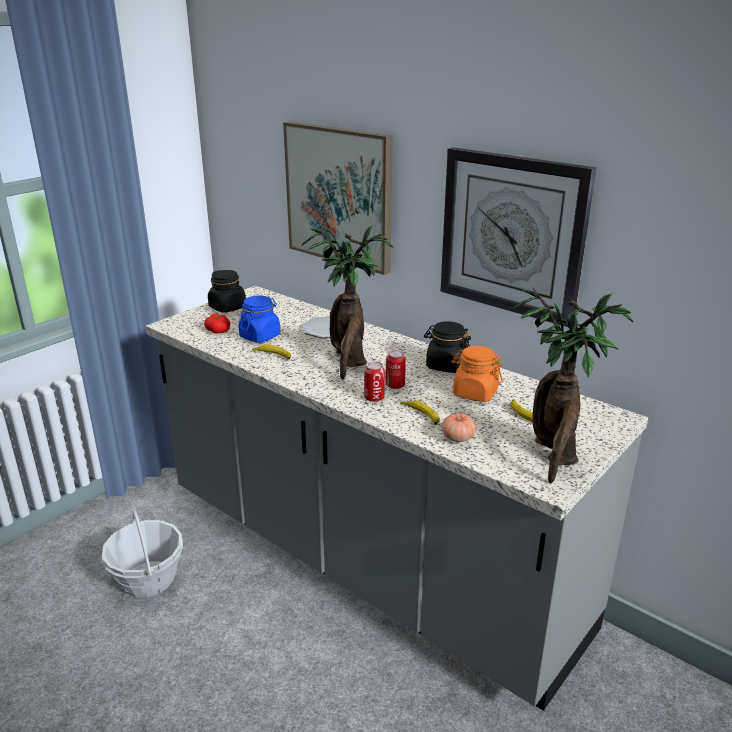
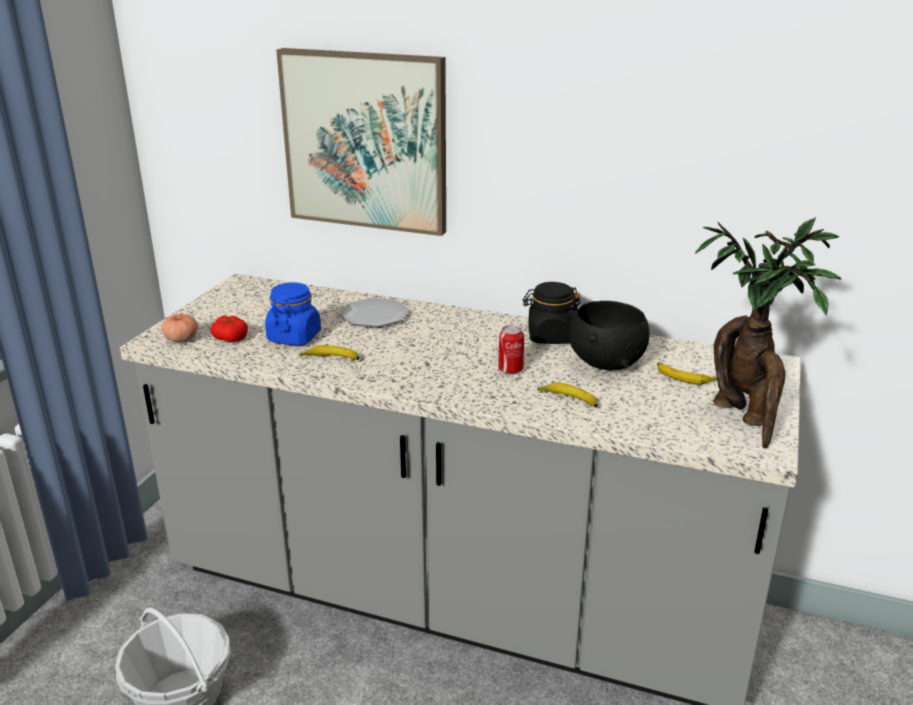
camera: 20 degrees left, 0 degrees up
(228, 307) = (220, 307): black jar -> none
(349, 362) = (433, 351): potted plant -> none
(374, 398) = (498, 389): can -> none
(457, 438) = (629, 417): tomato -> tomato (181, 339)
(475, 393) = (607, 363): orange jar -> black bowl
(512, 234) = (619, 167): wall clock -> none

